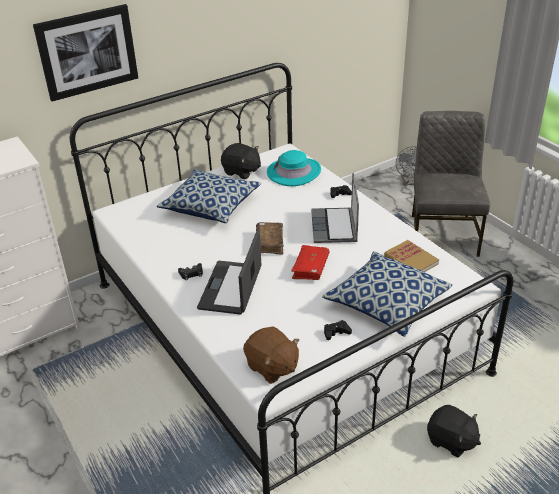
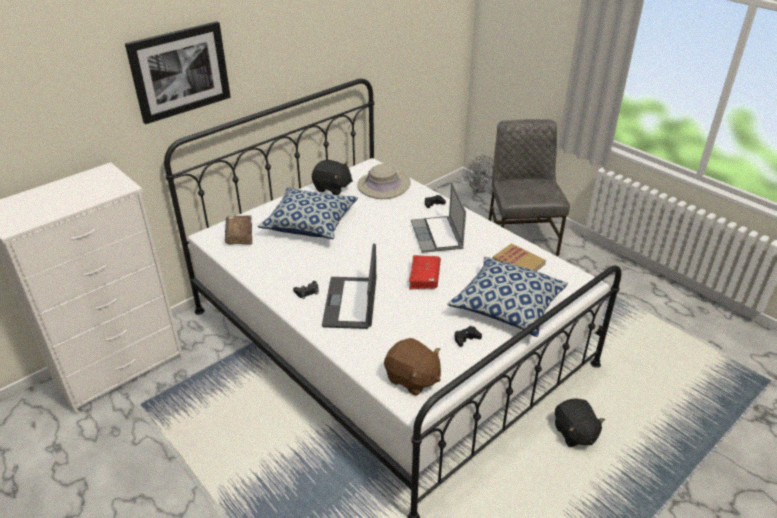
camera: 10 degrees left, 0 degrees up
(269, 243) = (378, 255): brown book -> brown book (239, 234)
(294, 172) = (384, 185): turquoise hat -> beige hat
(451, 441) = (574, 433): black plush toy -> black plush toy turned 45 degrees clockwise

